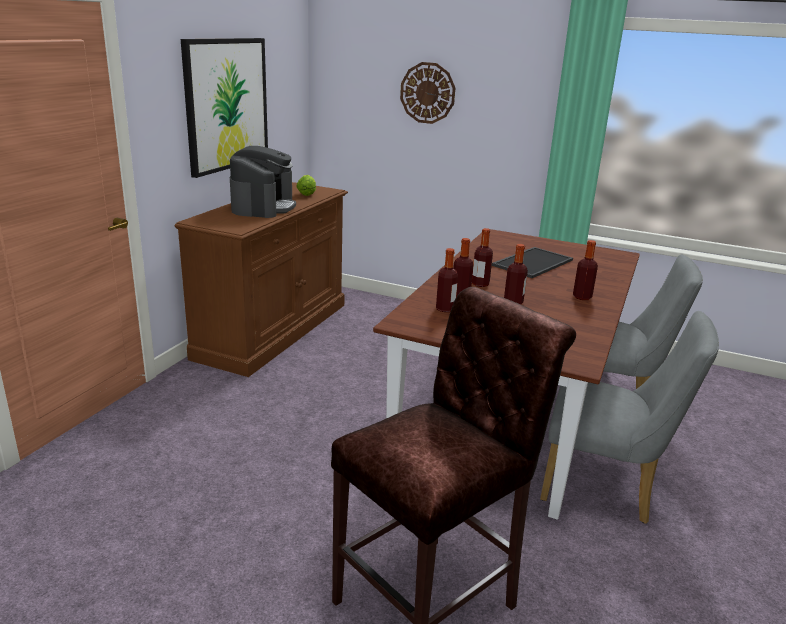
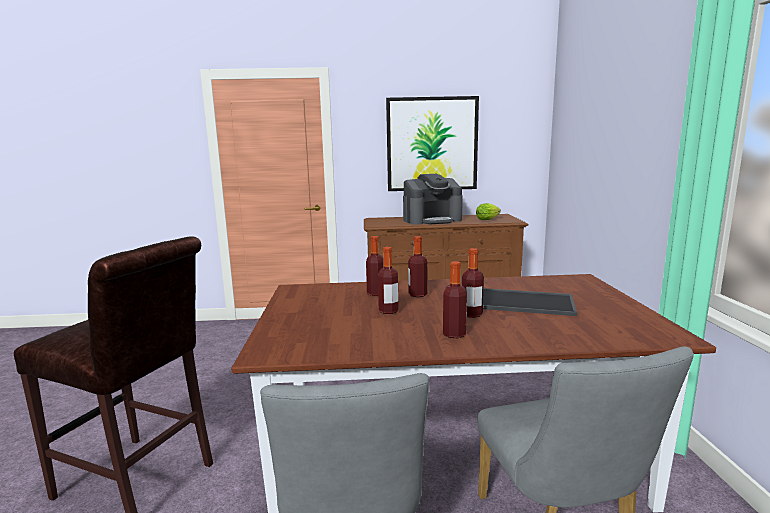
camera: 65 degrees right, 10 degrees down
(427, 93) = (605, 131): wall clock -> none
(445, 309) = (339, 294): bottle -> bottle (471, 314)

